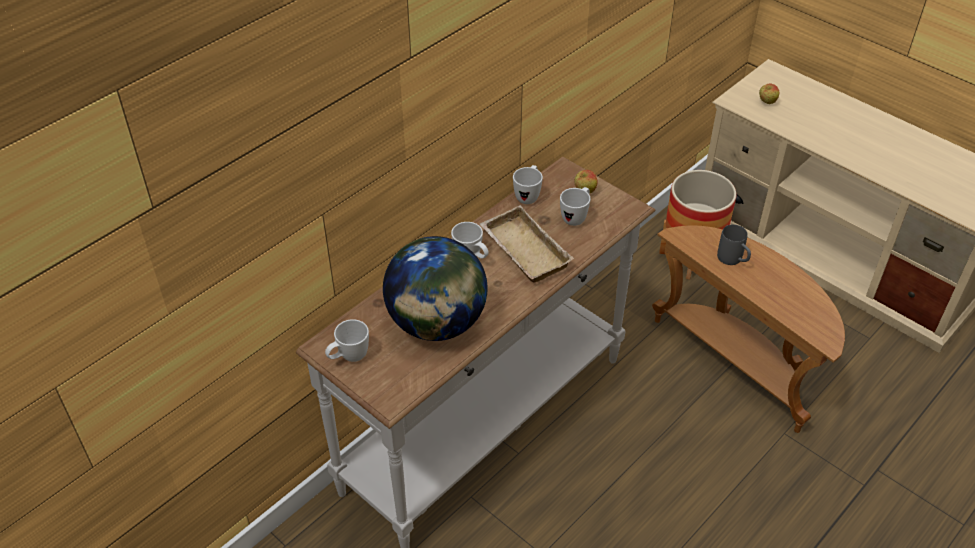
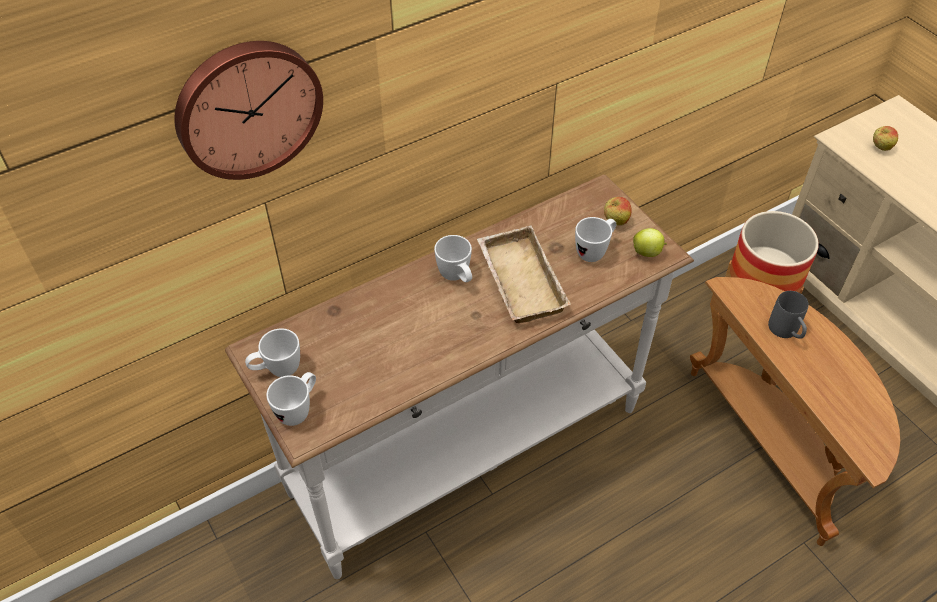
camera: 15 degrees right, 5 degrees up
(315, 133) = (247, 107): none -> wall clock
(437, 323) = (389, 350): globe -> none
(528, 195) = (548, 214): white mug -> white mug (298, 409)
(618, 210) = (647, 252): none -> apple

